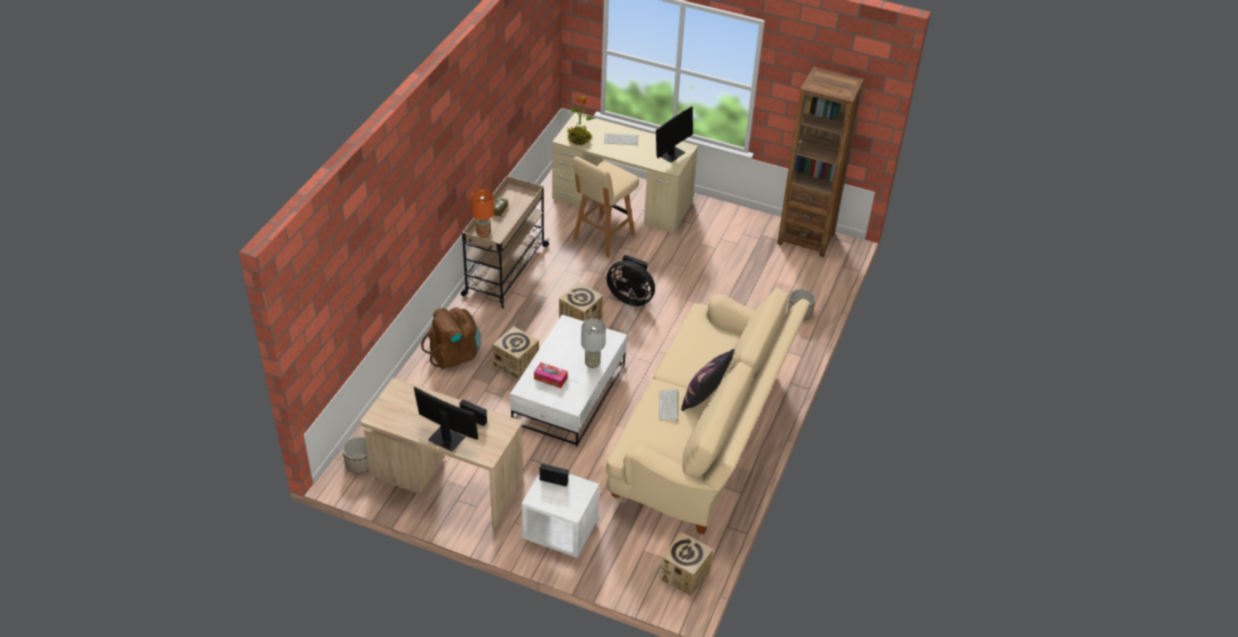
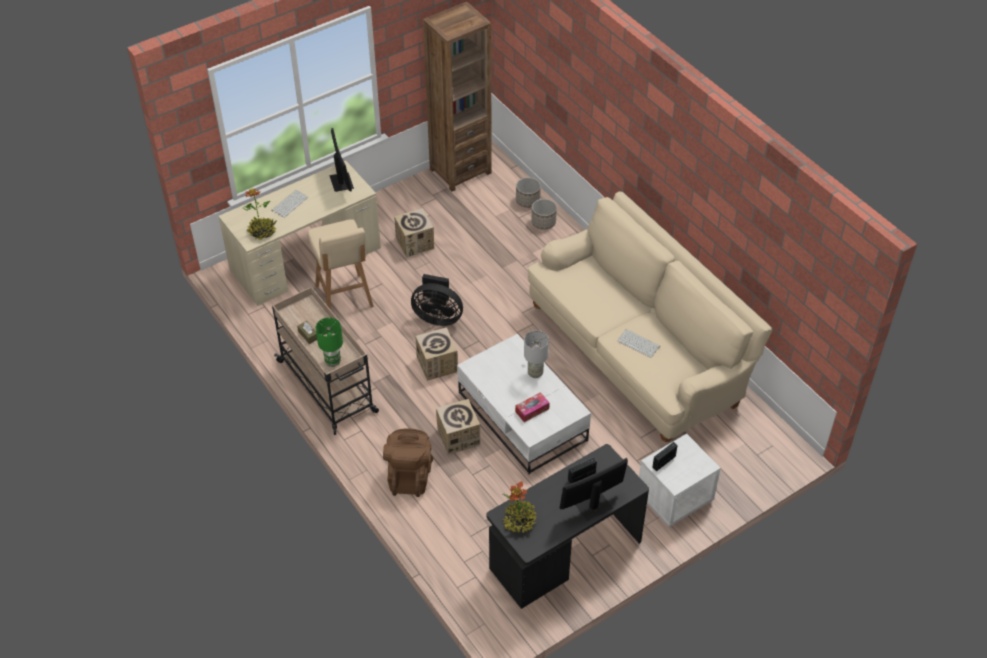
camera: 55 degrees left, 5 degrees up
(360, 464) = (497, 611): planter -> planter (528, 200)
(399, 400) = (520, 521): none -> potted plant
(446, 481) = (564, 554): beige desk -> black desk
(483, 234) = (333, 362): orange table lamp -> green table lamp
(631, 297) = (437, 317): black fan -> black fan turned 45 degrees clockwise
(684, 575) = (771, 439): cardboard box -> cardboard box (415, 243)
(704, 397) = (643, 317): pillow -> none

